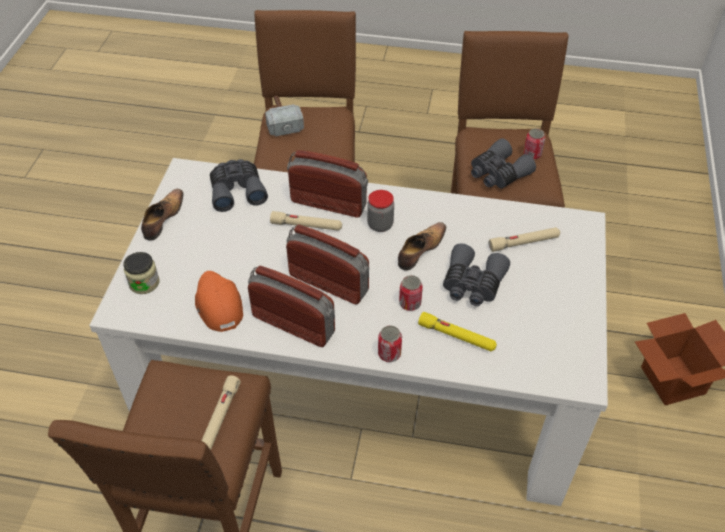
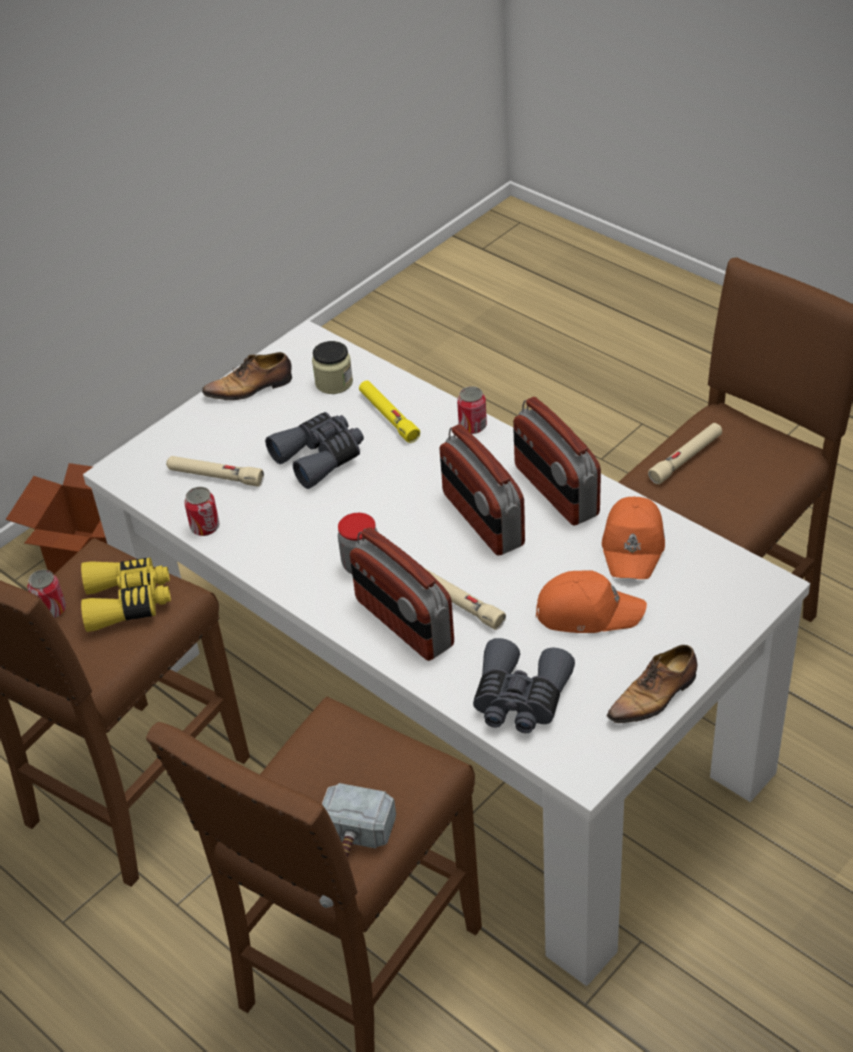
camera: 145 degrees left, 5 degrees down
(144, 283) = (719, 609): jar -> jar (334, 382)
(225, 250) = (587, 611): none -> orange cap
(410, 303) = (408, 464): can -> can (205, 527)
(420, 250) = (341, 515): shoe -> shoe (251, 388)
(498, 173) = (128, 601): grey binoculars -> yellow binoculars

